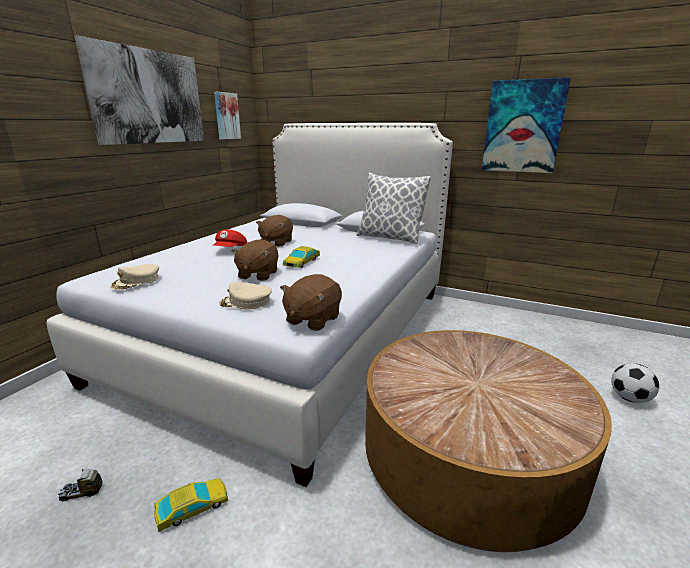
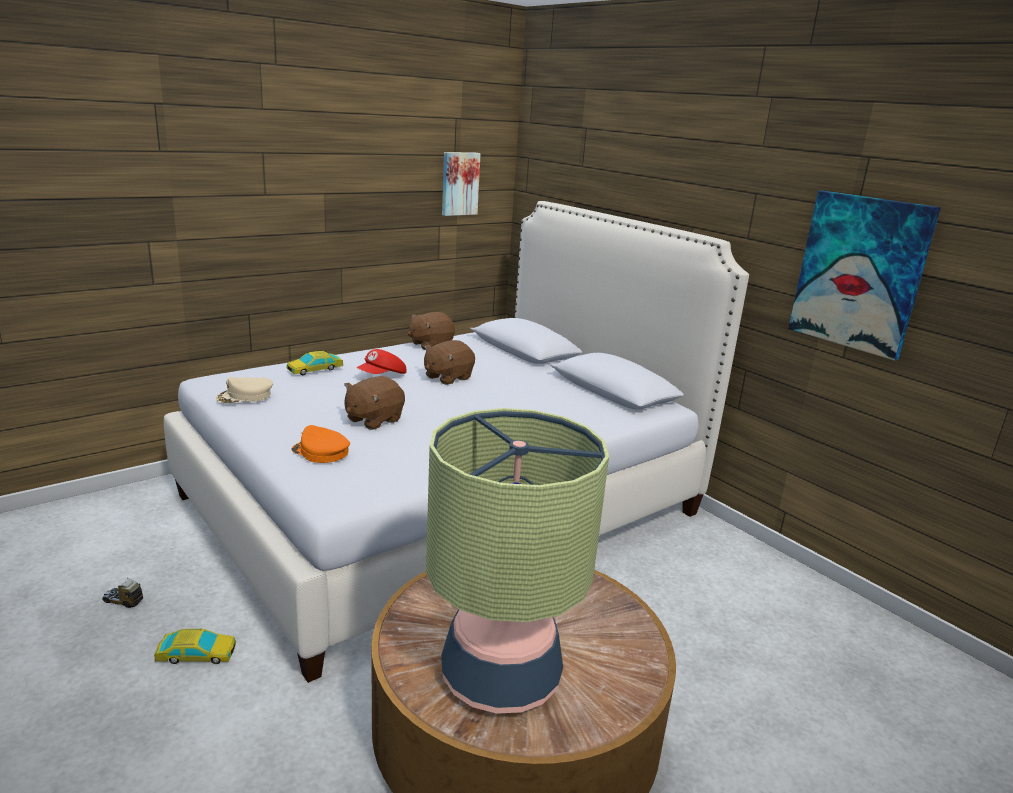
camera: 25 degrees right, 0 degrees up
(149, 97) = (345, 165): picture -> none
(246, 302) = (320, 452): beige cap -> orange cap
(302, 262) = (442, 415): toy car -> toy car (315, 369)
(312, 319) = (362, 493): brown plush toy -> brown plush toy (430, 345)
(390, 238) = (608, 406): pillow -> none
(500, 414) = (500, 677): none -> table lamp
(629, 398) = (842, 768): football -> none

